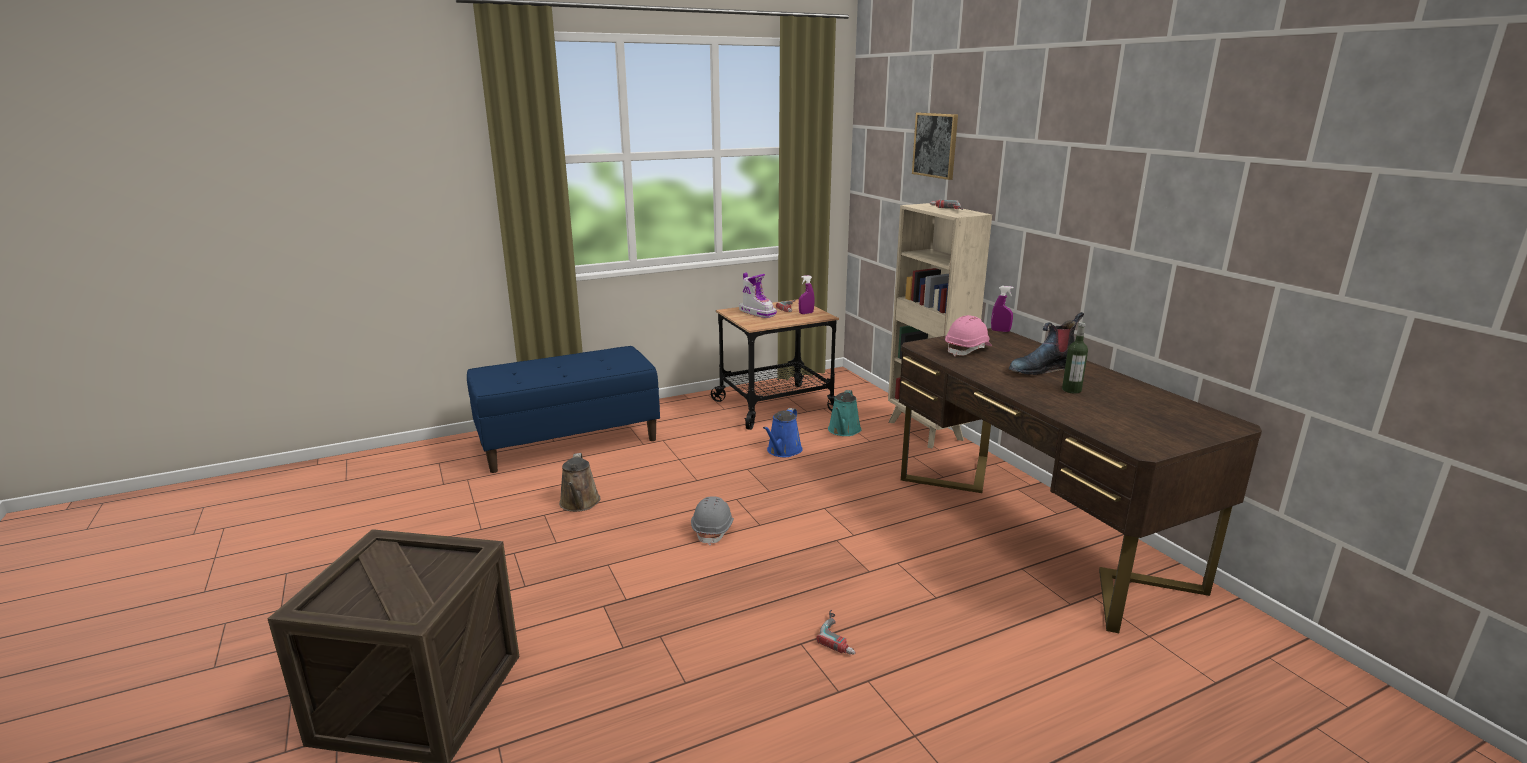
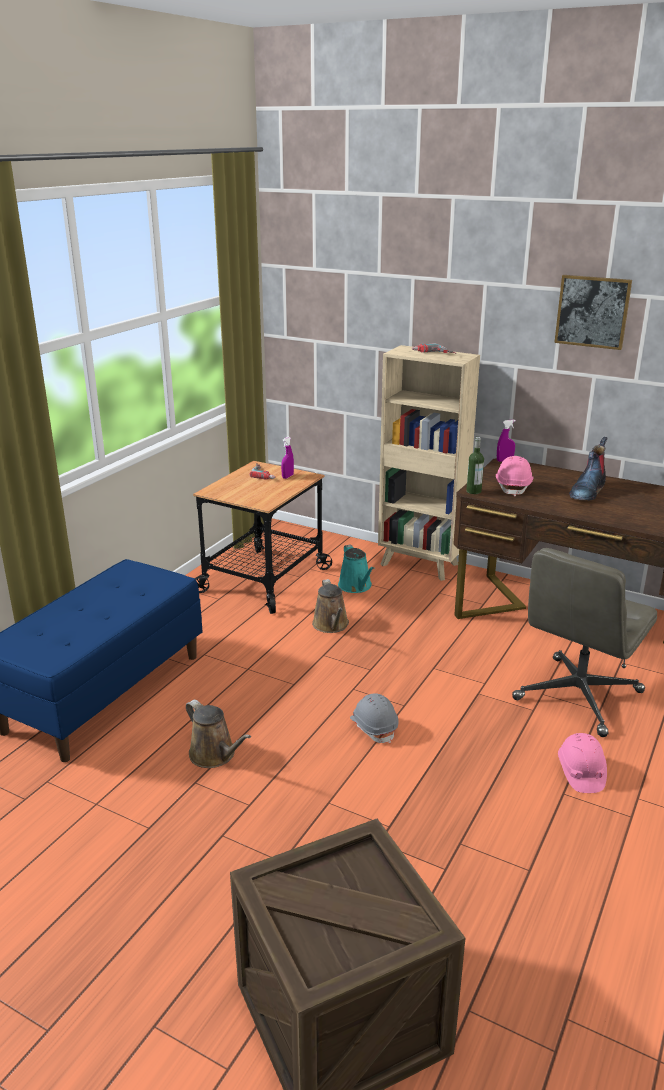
camera: 35 degrees left, 5 degrees up
(757, 312) = (241, 487): boot -> none
(783, 451) = (331, 625): blue watering can -> brown watering can
(841, 635) = (580, 772): power drill -> pink hard hat
(930, 578) = (577, 696): none -> grey office chair
(935, 145) = (394, 288): picture -> picture (592, 311)
(1071, 390) = (634, 506): bottle -> bottle (473, 491)

